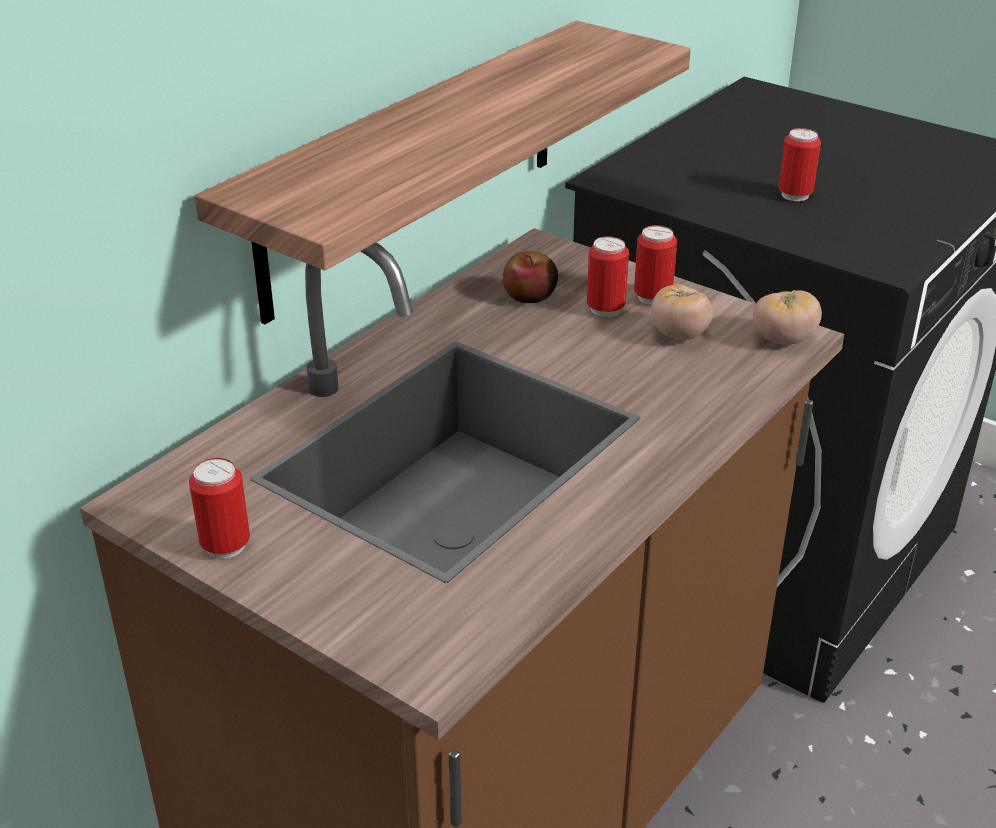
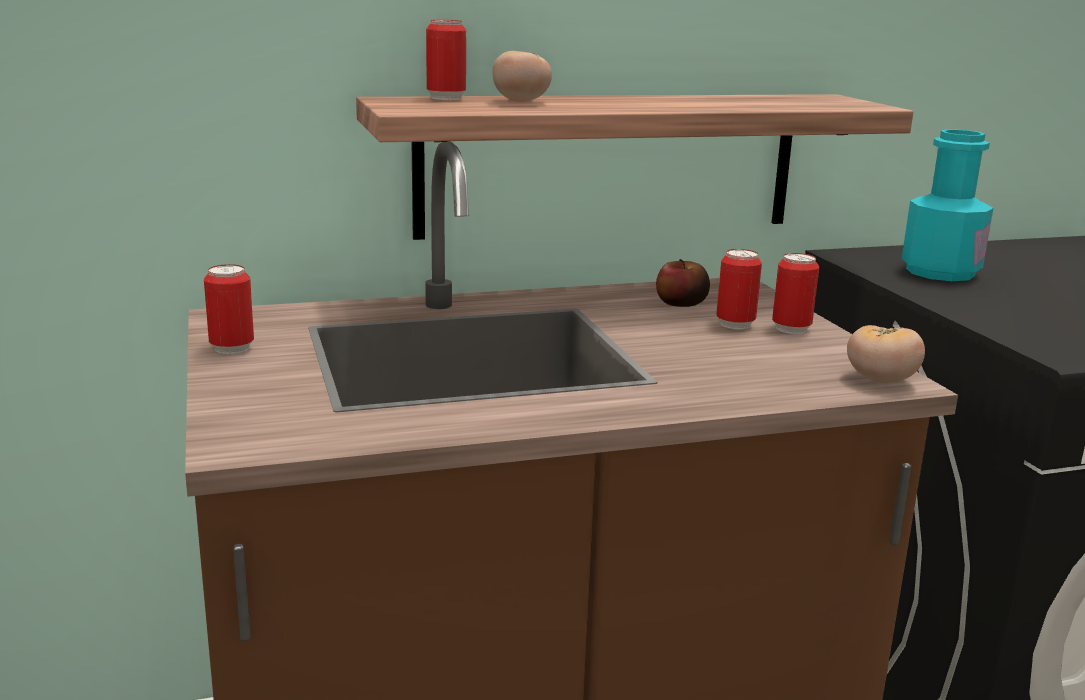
camera: 35 degrees right, 15 degrees down
(679, 335) = (778, 352): tomato -> tomato (521, 102)
(701, 180) = (940, 272): none -> turquoise bottle
(795, 195) = (1027, 297): can -> can (446, 98)

